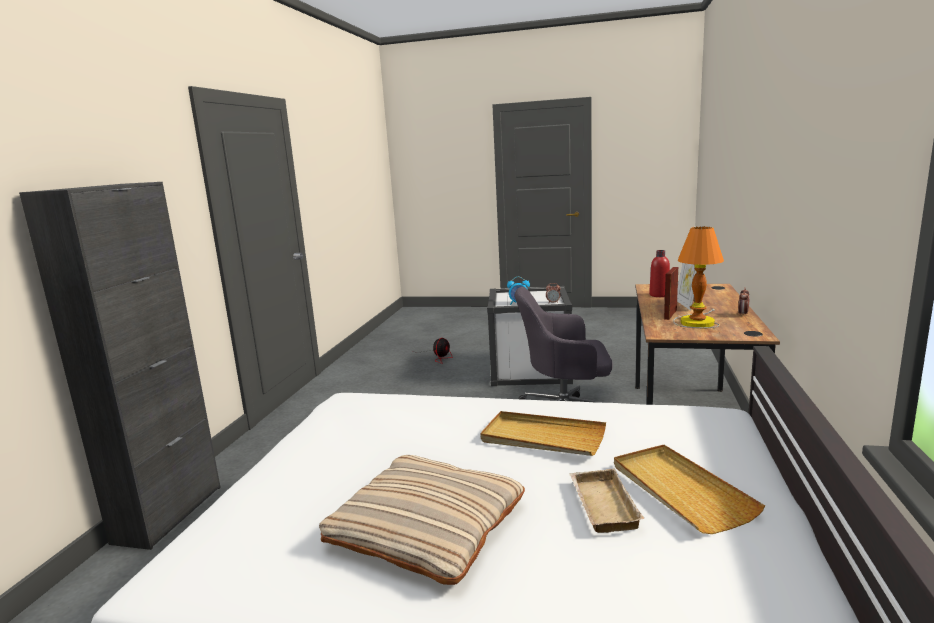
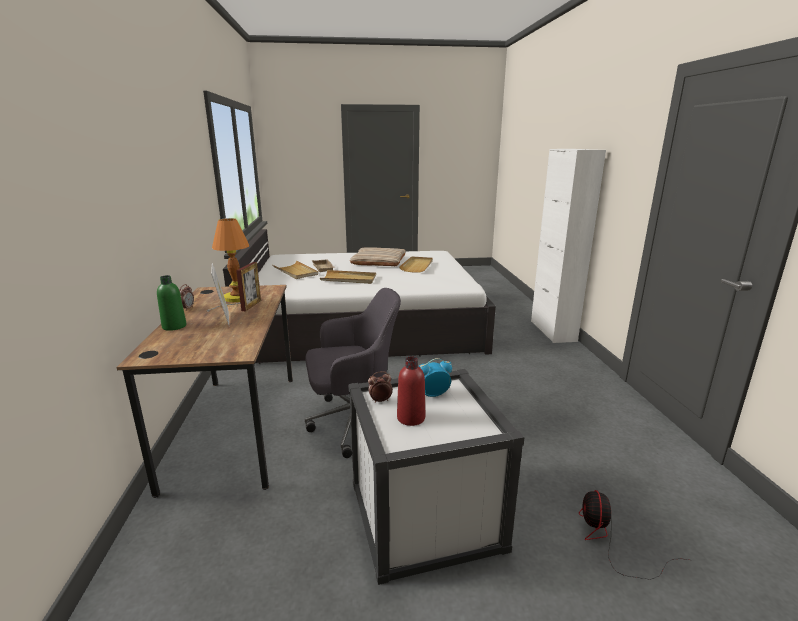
camera: 160 degrees right, 5 degrees up
(168, 514) = (553, 331): black cabinet -> white cabinet
(353, 474) = (417, 266): none -> beige tray
(659, 295) = (239, 334): red bottle -> red bottle (411, 418)
(728, 301) = (174, 326): none -> green bottle

